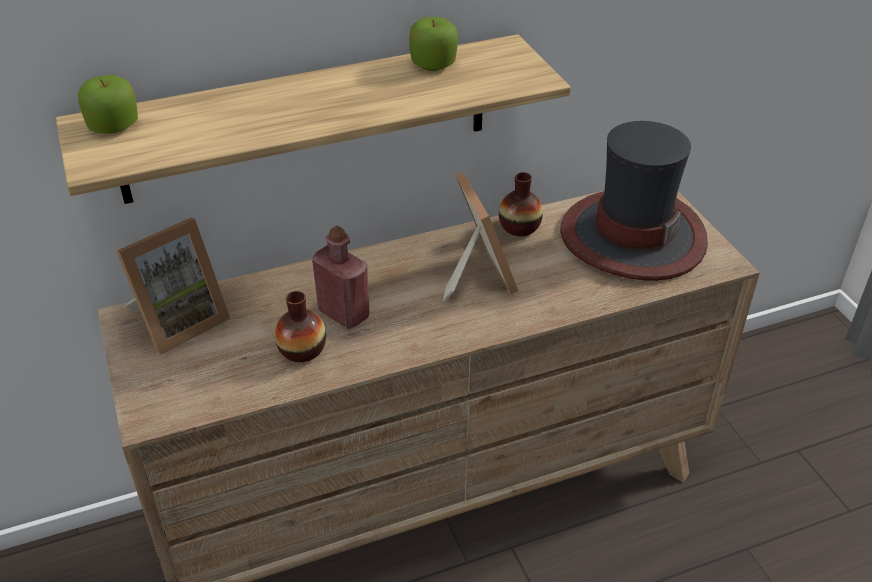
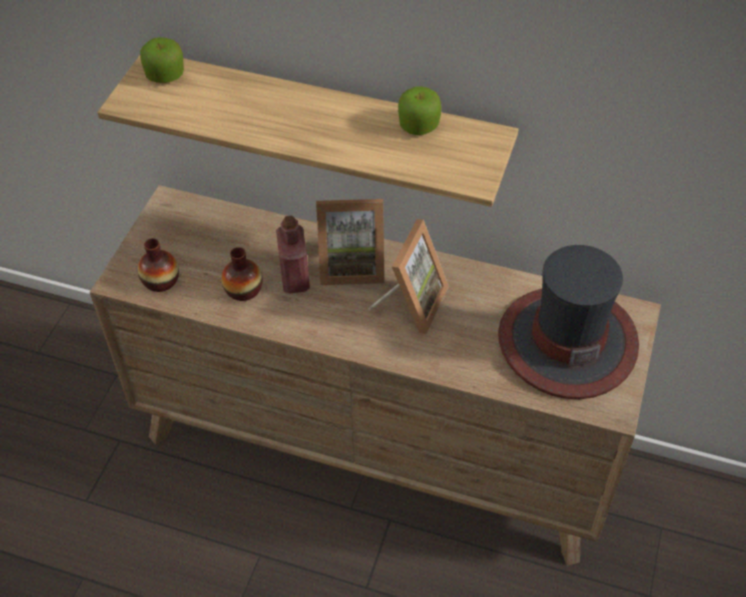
camera: 40 degrees right, 10 degrees up
(179, 321) = (194, 222): picture frame -> picture frame (351, 265)
(519, 227) = (488, 282): vase -> vase (161, 281)

